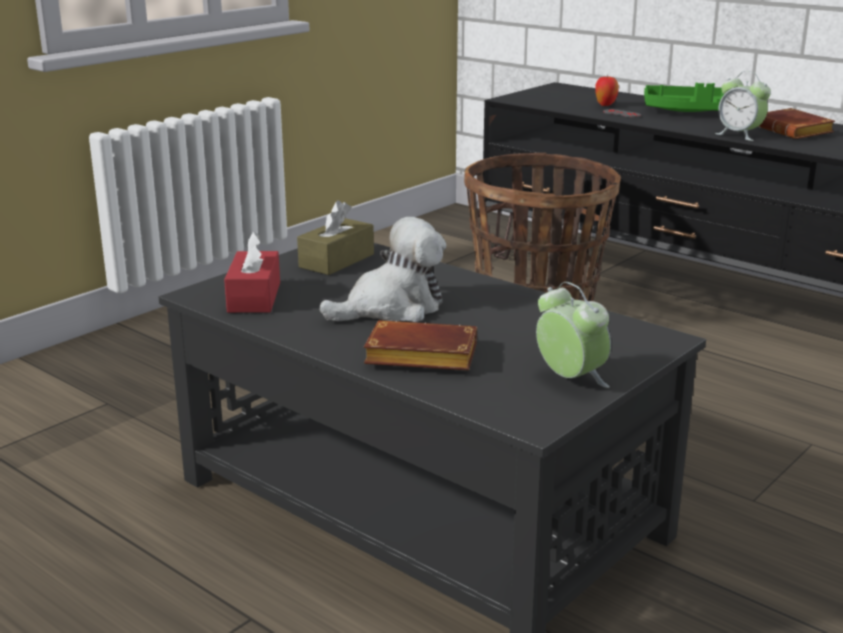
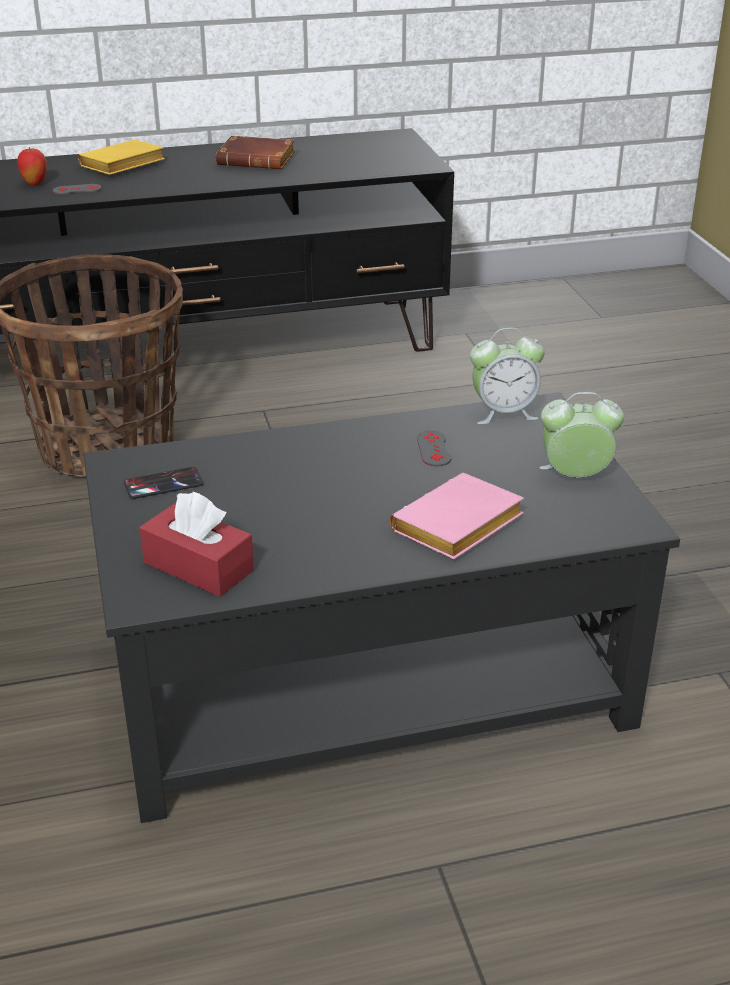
camera: 55 degrees left, 10 degrees up
(336, 261) = (163, 484): brown tissue box -> phone
(392, 308) = (331, 499): plush toy -> none
(418, 357) = (457, 528): brown book -> pink book
(520, 319) = (434, 449): none -> grey game controller
(685, 111) = (122, 166): green tray -> yellow book
(739, 135) = (231, 180): alarm clock -> alarm clock (503, 413)

